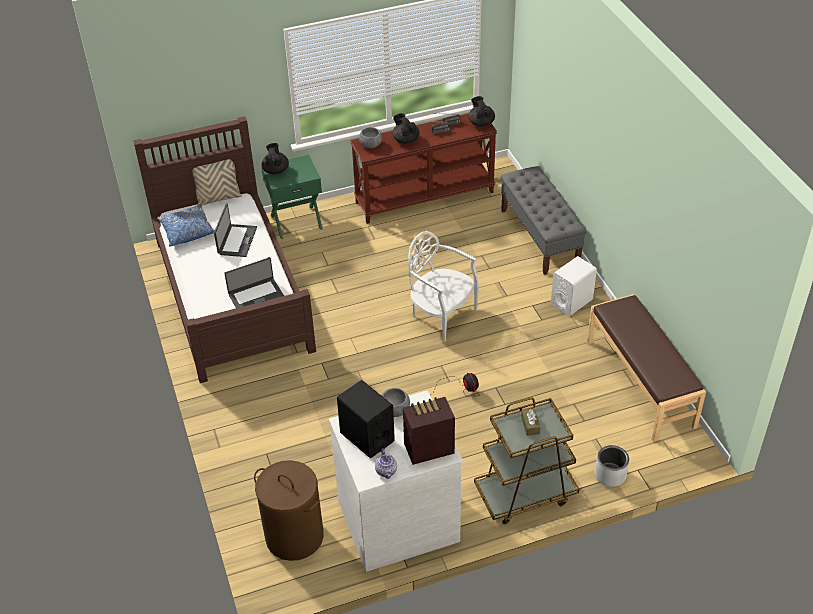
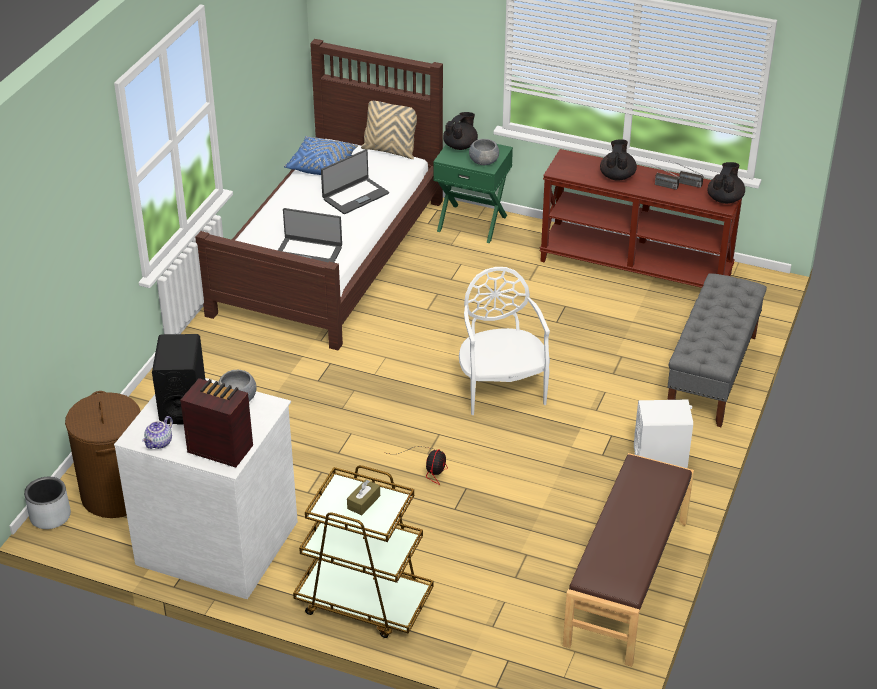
camera: 40 degrees right, 5 degrees down
(370, 145) = (574, 163): grey bowl -> grey bowl (483, 161)
(610, 475) = (472, 644): grey planter -> grey planter (50, 516)

